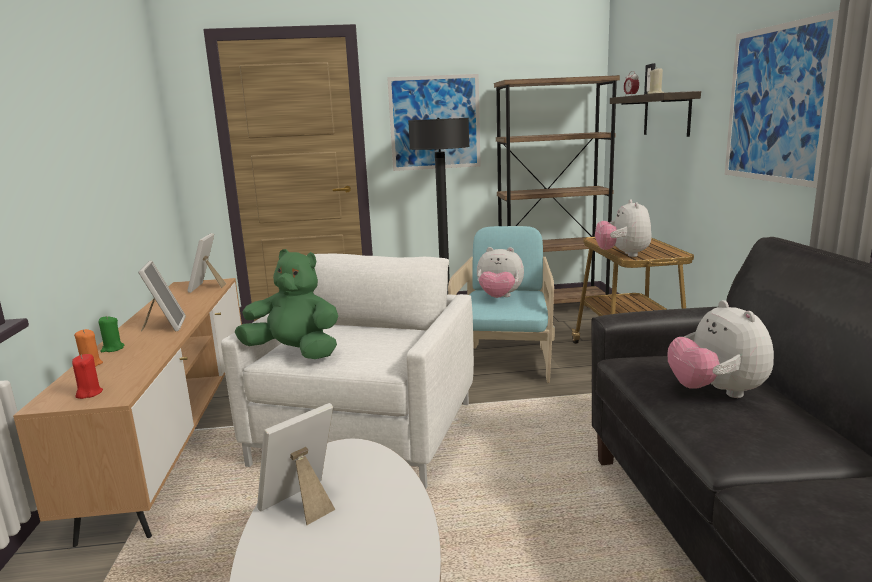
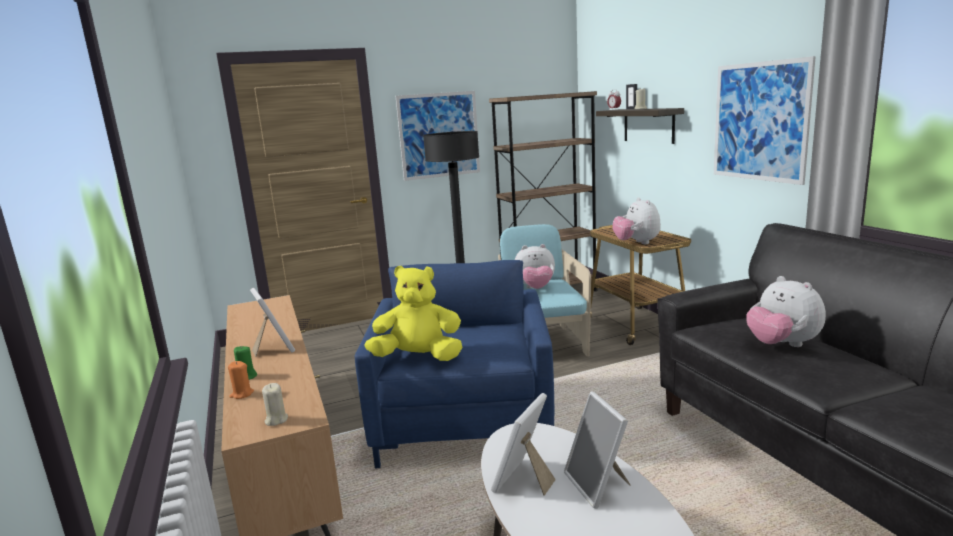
camera: 15 degrees left, 0 degrees up
(89, 393) = (276, 420): red candle -> beige candle
(207, 287) = (271, 307): picture frame -> picture frame (599, 485)
(295, 353) = (418, 357): green plush toy -> yellow plush toy
(366, 433) = (464, 421): white armchair -> blue armchair

